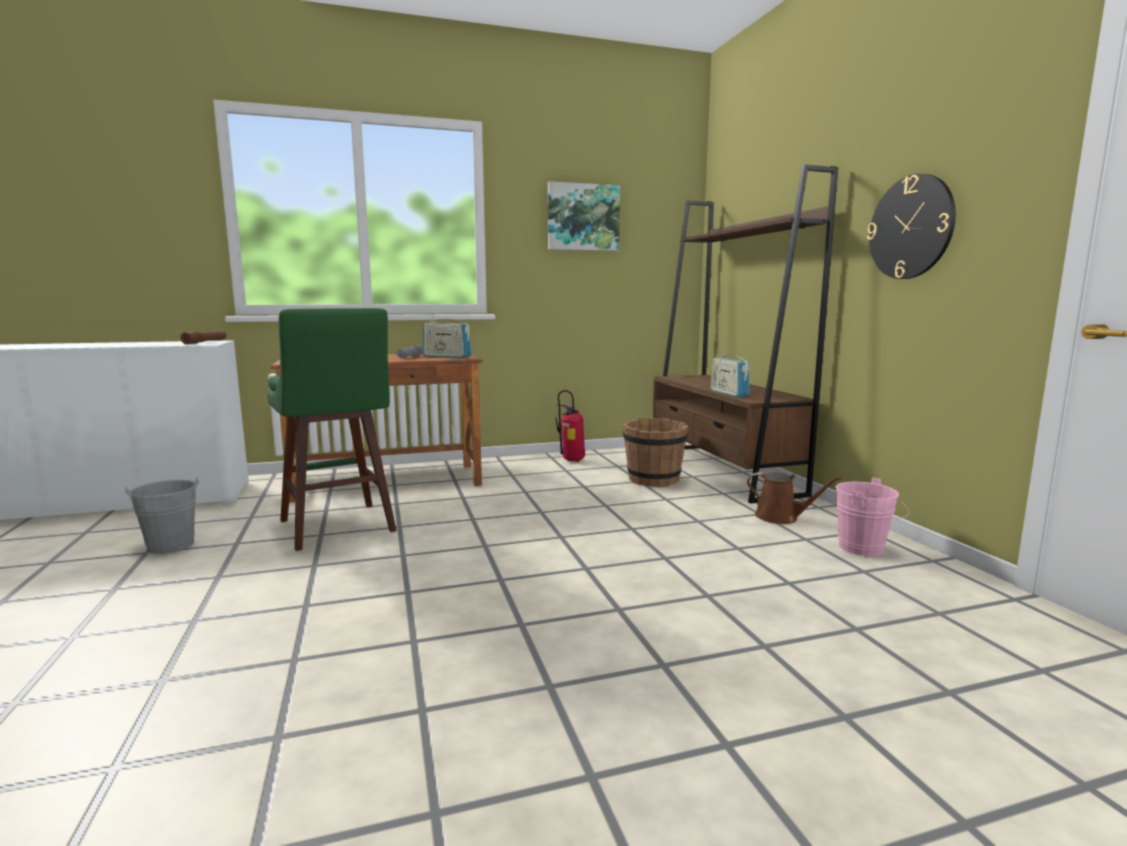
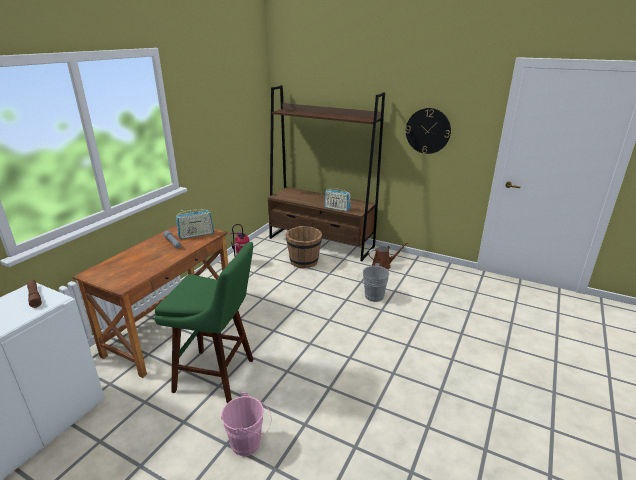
camera: 45 degrees left, 15 degrees up
(171, 544) = (141, 450): grey bucket -> grey bucket (372, 296)
(583, 217) = (219, 106): picture -> none
(866, 549) = (427, 271): pink bucket -> pink bucket (249, 443)

